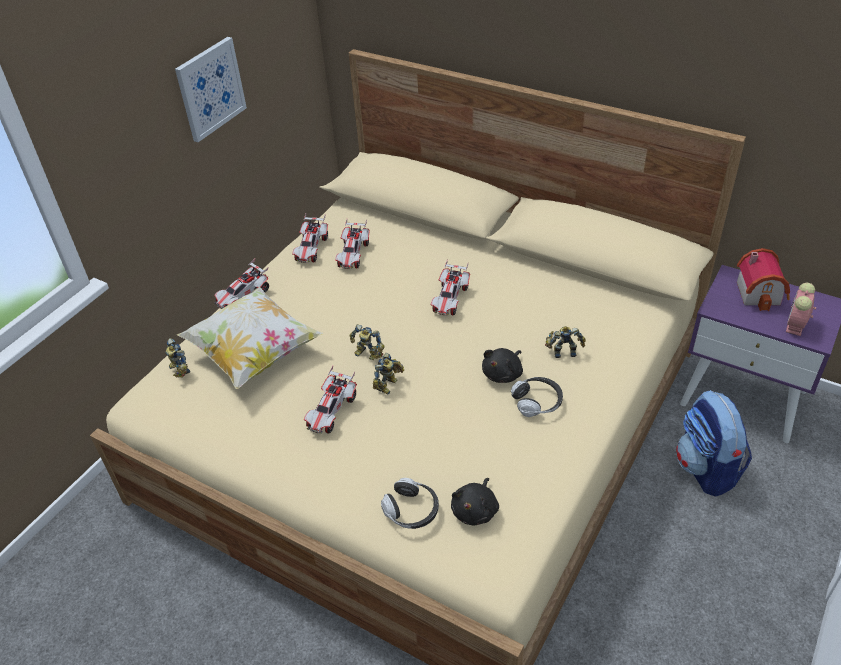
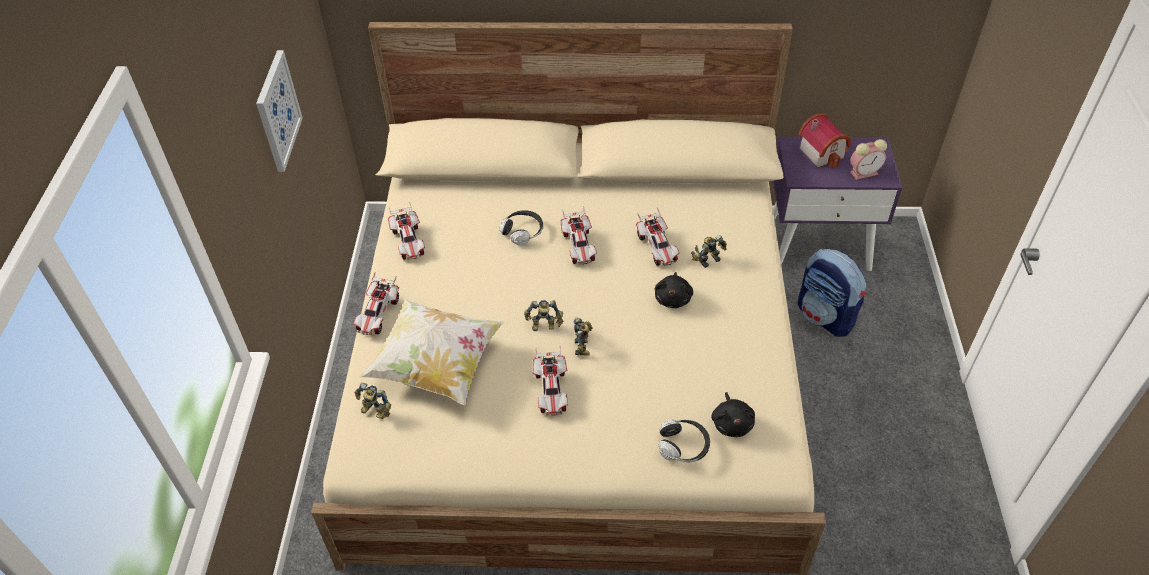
camera: 30 degrees left, 5 degrees up
(353, 255) = (455, 234): toy car -> toy car (657, 248)
(537, 402) = (717, 312): headphones -> headphones (523, 232)
(795, 326) = (865, 172): alarm clock -> alarm clock turned 105 degrees counterclockwise

